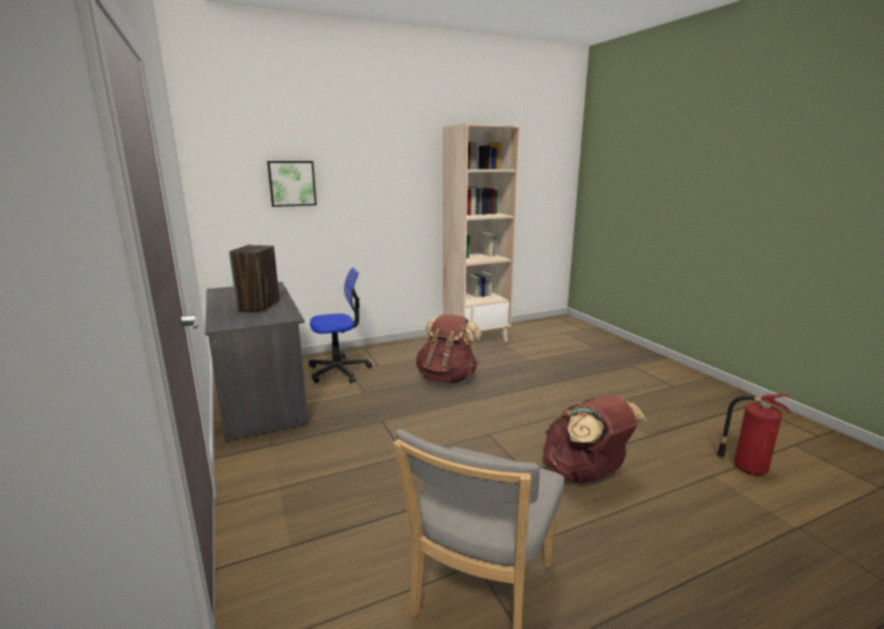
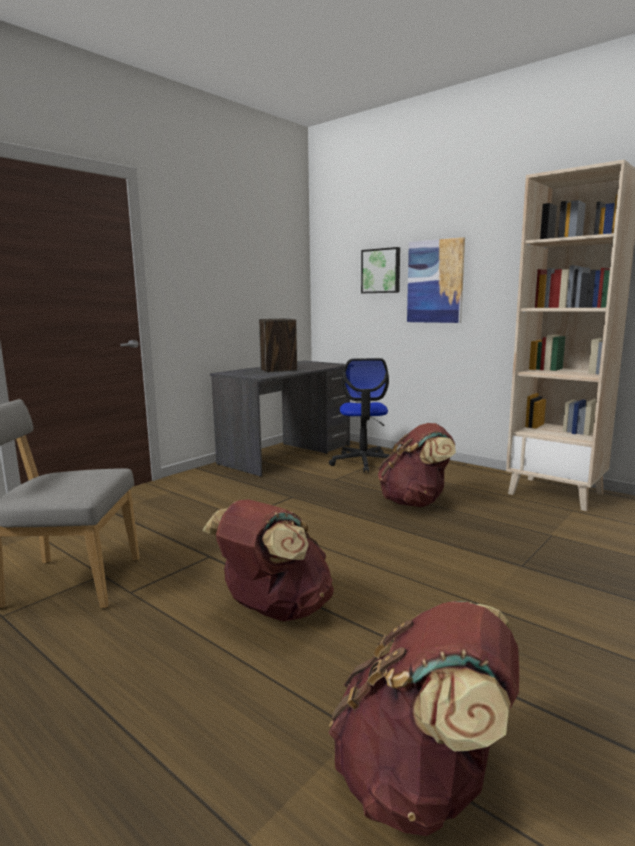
camera: 65 degrees right, 5 degrees down
(339, 371) = (363, 462): office chair -> office chair turned 45 degrees clockwise
(352, 194) = (435, 281): none -> picture
(747, 467) = (422, 782): fire extinguisher -> brown backpack

